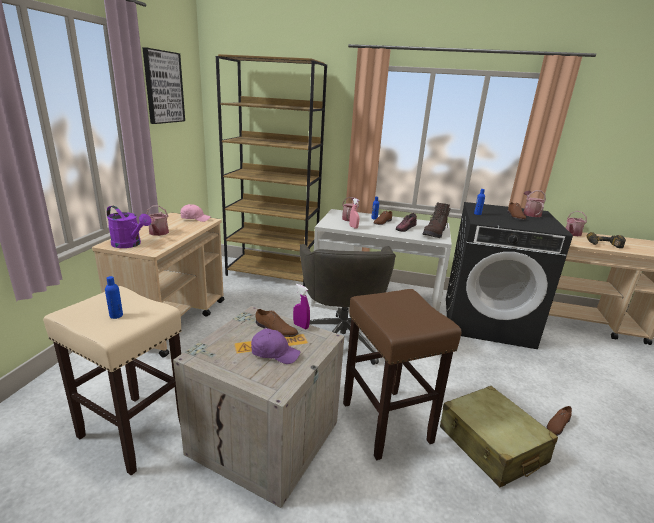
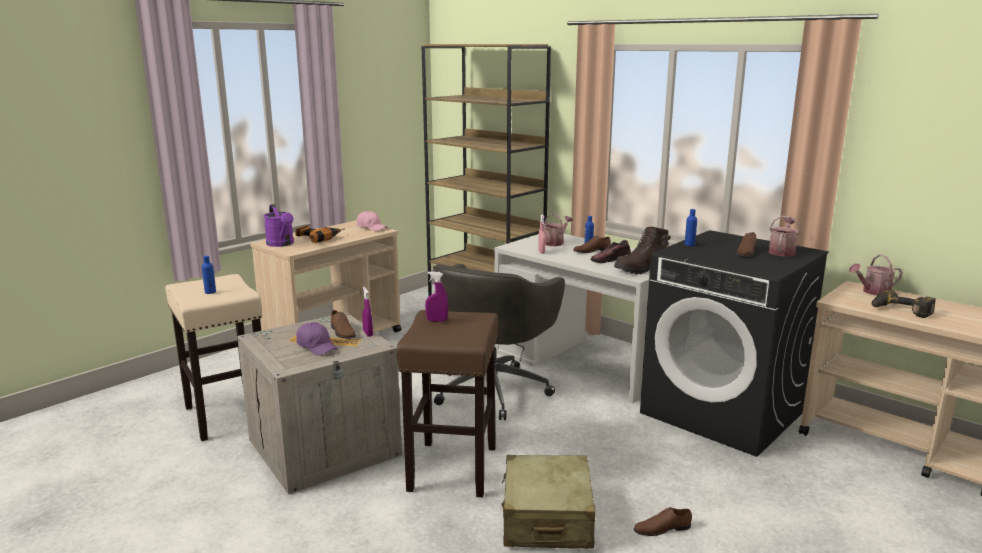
camera: 30 degrees right, 5 degrees down
(158, 233) = (318, 237): watering can -> power drill
(163, 87) = (370, 83): picture -> none
(384, 306) = (437, 320): none -> purple spray bottle

